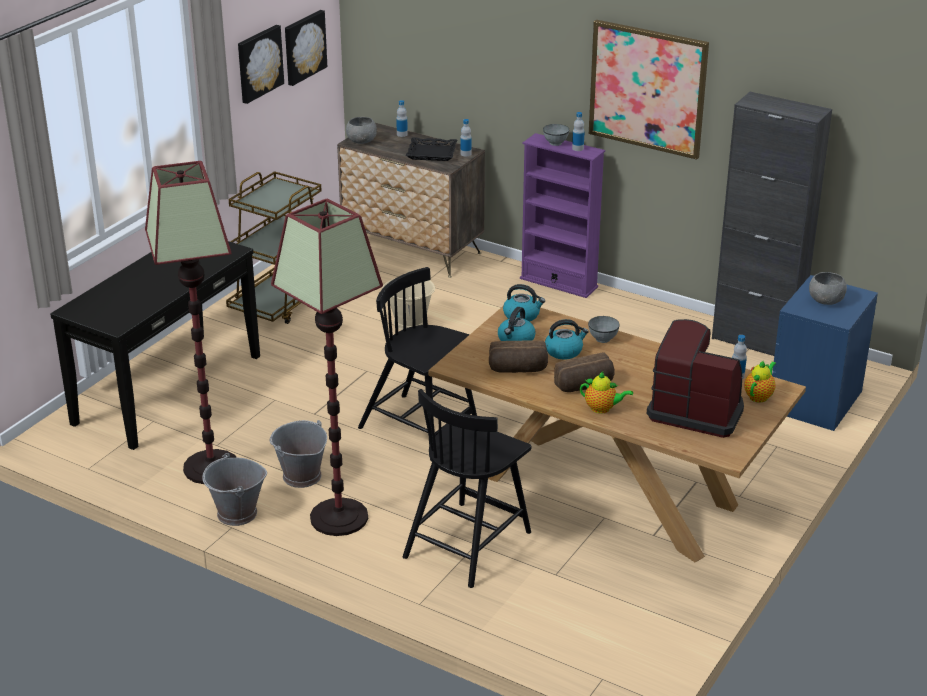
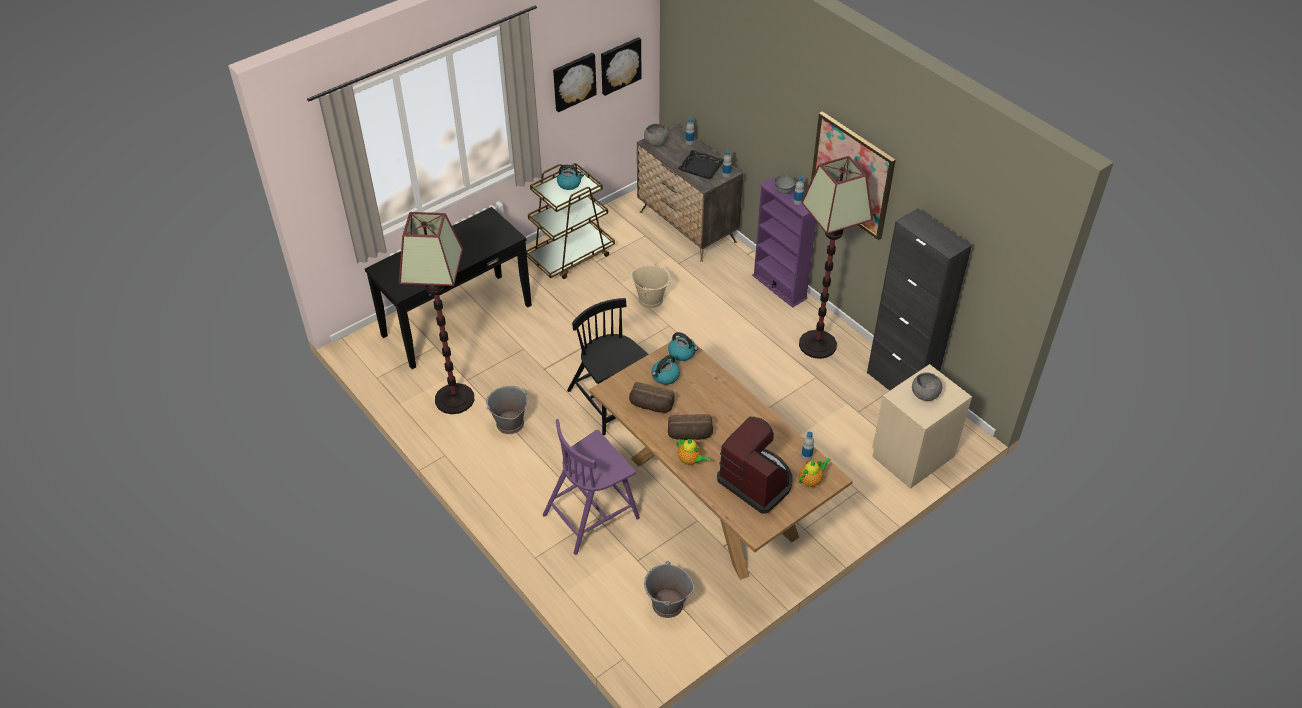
camera: 20 degrees right, 15 degrees up
(237, 514) = (453, 444): grey bucket -> grey bucket (667, 605)
(338, 517) = (517, 467): floor lamp -> floor lamp (817, 344)
(468, 543) = (592, 515): black chair -> purple chair
(564, 351) = (693, 397): kettle -> kettle (569, 184)
(603, 339) = (728, 392): grey bowl -> none
(814, 401) = (912, 455): blue nightstand -> beige nightstand

